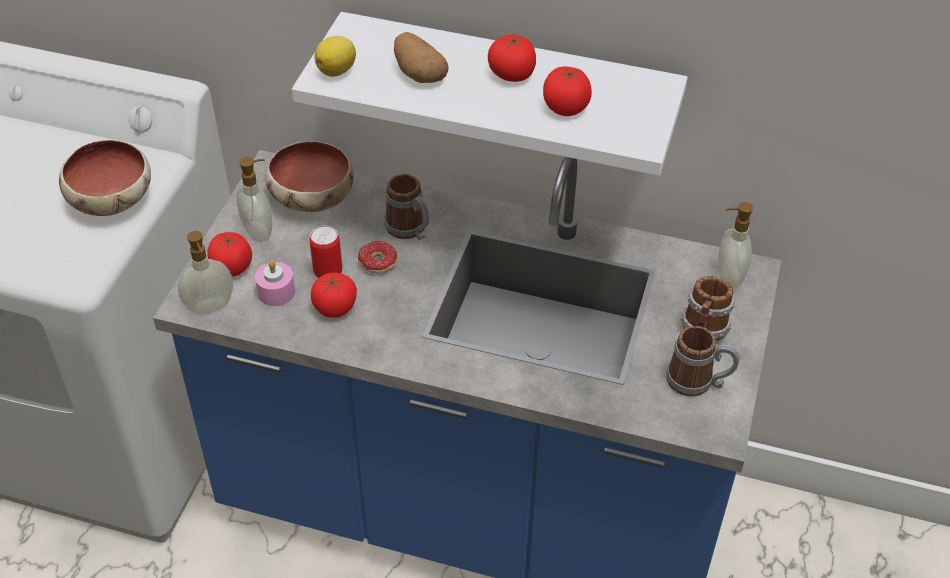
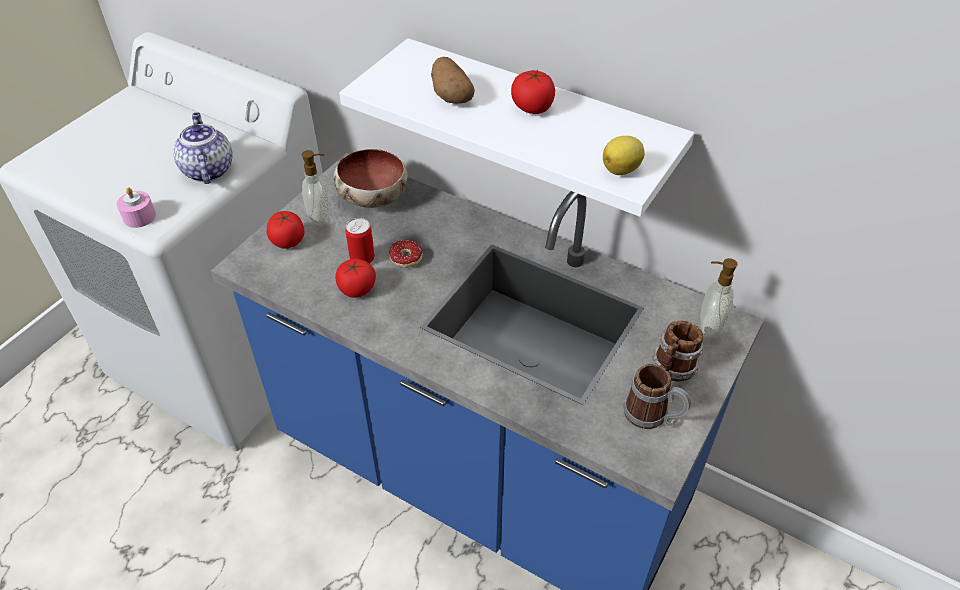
camera: 15 degrees right, 0 degrees up
(110, 199) = (207, 170): bowl -> teapot
(210, 307) = (258, 270): soap dispenser -> none
(276, 292) = (314, 267): pink candle -> pink candle (139, 217)
(337, 70) = (383, 83): lemon -> lemon (622, 170)
(410, 230) = (442, 236): mug -> none
(566, 107) = (570, 142): tomato -> none

